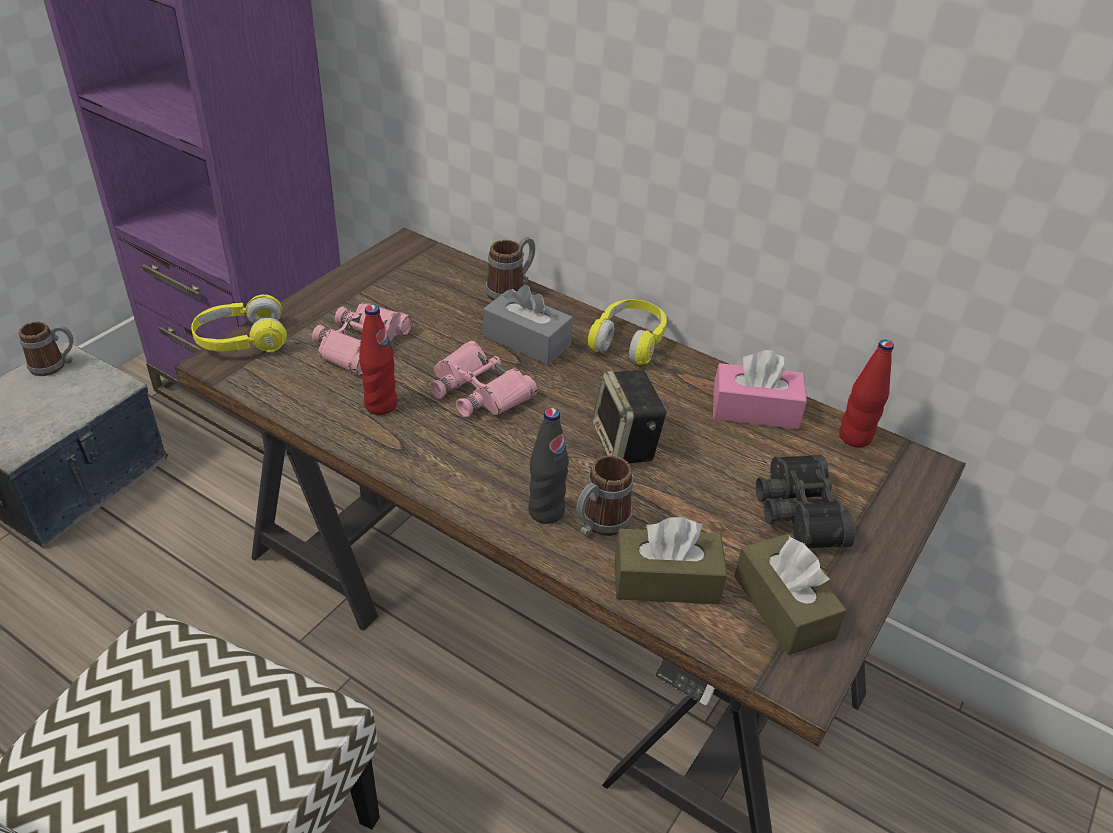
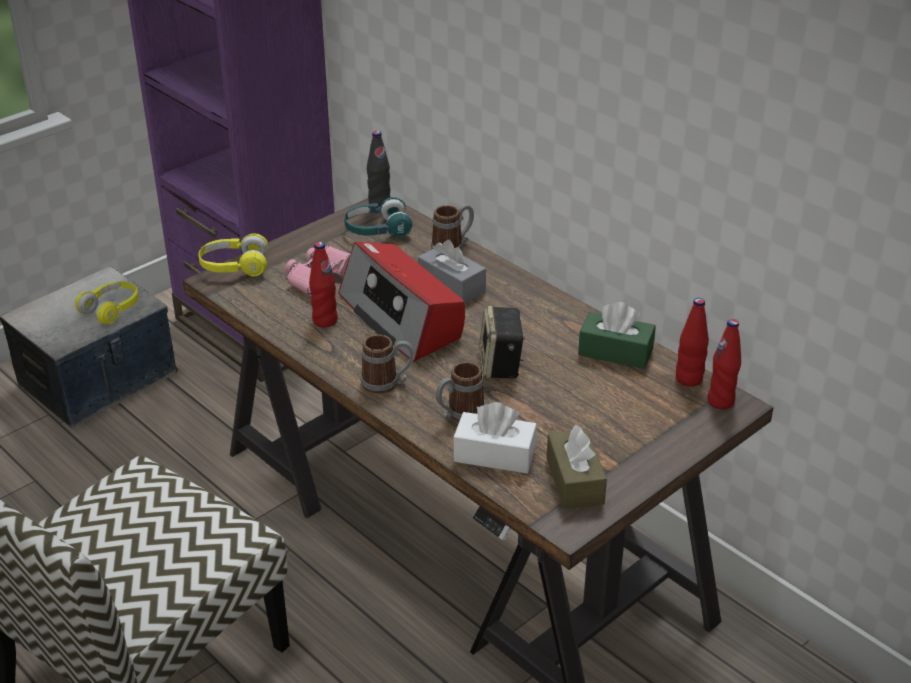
camera: 15 degrees right, 5 degrees down
(55, 365) = (99, 284): mug -> mug (387, 383)
(413, 276) = (377, 230): none -> turquoise headphones
(479, 390) = (402, 317): pink binoculars -> radio
(546, 511) = (423, 402): black bottle -> black bottle (379, 203)
(629, 341) = (534, 293): yellow headphones -> yellow headphones (112, 309)
(666, 580) = (494, 455): brown tissue box -> white tissue box
(755, 410) = (615, 352): pink tissue box -> green tissue box
(795, 513) = (613, 424): black binoculars -> none
(904, 464) = (720, 401): none -> red bottle

